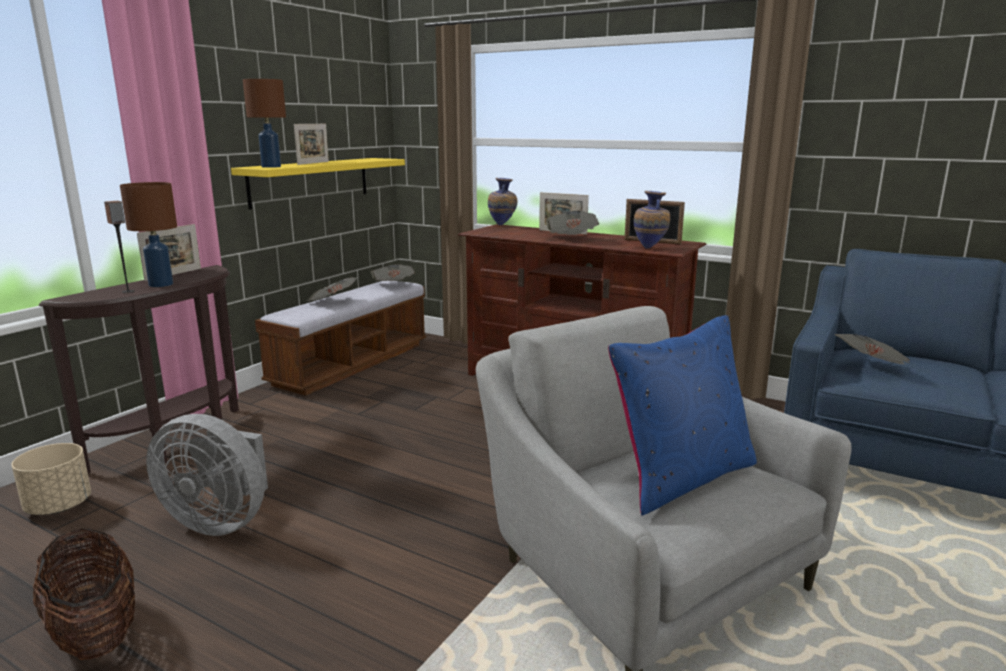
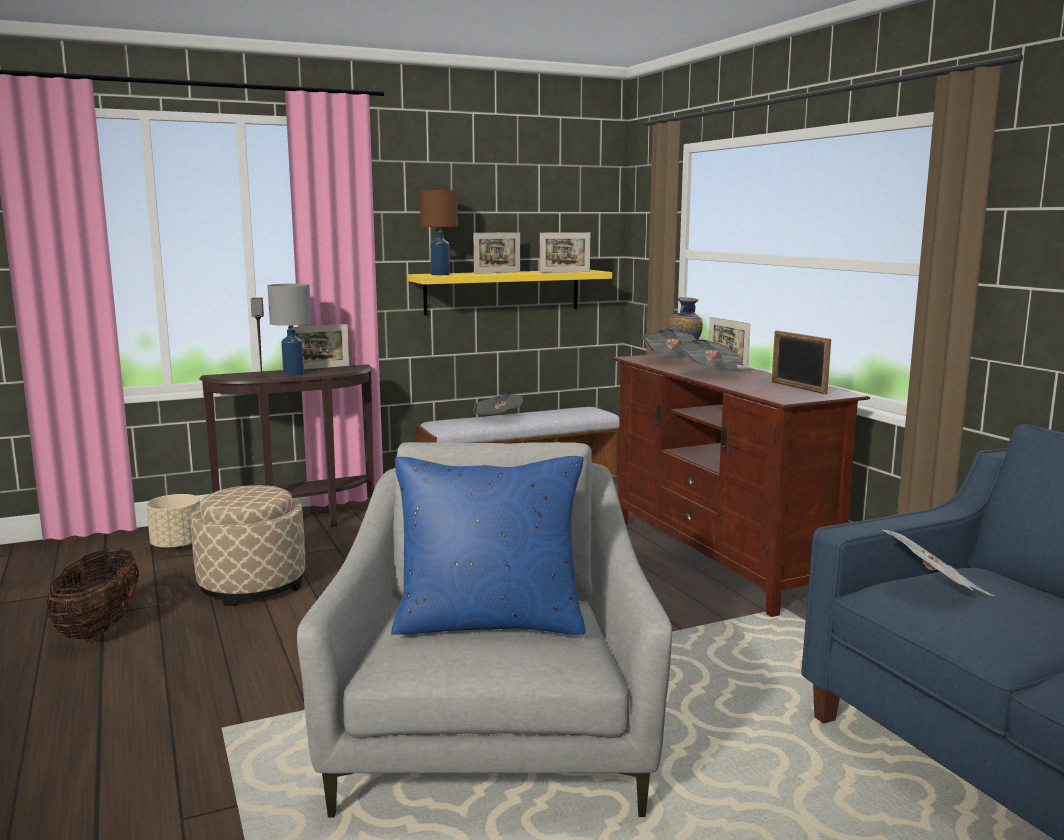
camera: 35 degrees right, 5 degrees down
(161, 284) = (294, 374): brown table lamp -> grey table lamp
(220, 521) = (252, 585): grey fan -> beige ottoman
(370, 160) = (565, 272): none -> picture frame
(393, 285) = (583, 412): newspaper -> newspaper (672, 361)
(650, 248) = (769, 393): vase -> none

